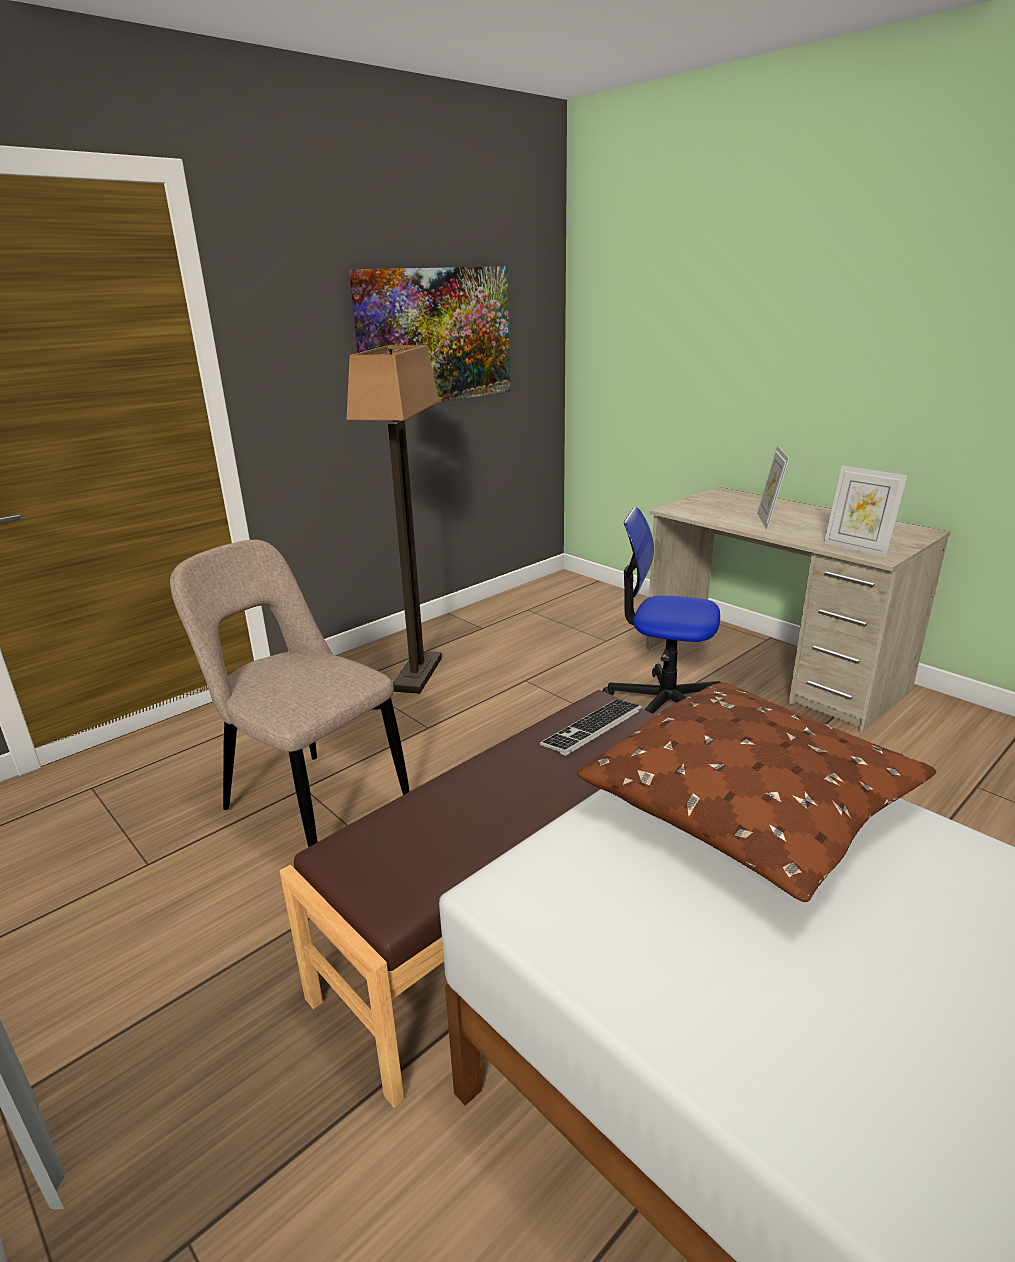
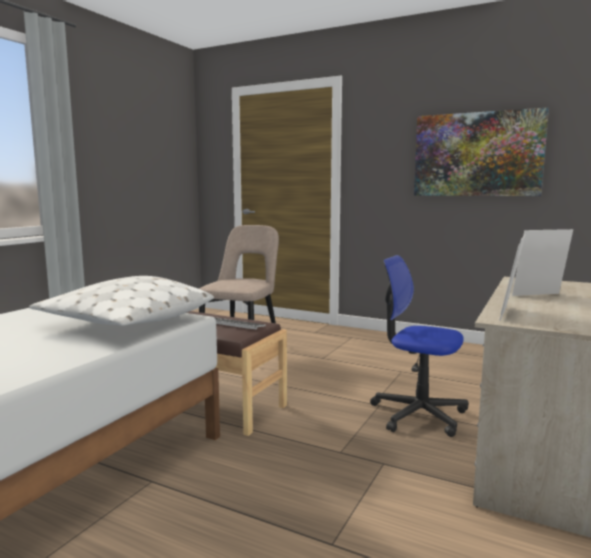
camera: 70 degrees right, 15 degrees down
(417, 673) = (375, 347): floor lamp -> none
(663, 705) = (418, 414): office chair -> office chair turned 60 degrees counterclockwise
(751, 806) = (126, 322): brown pillow -> white pillow

